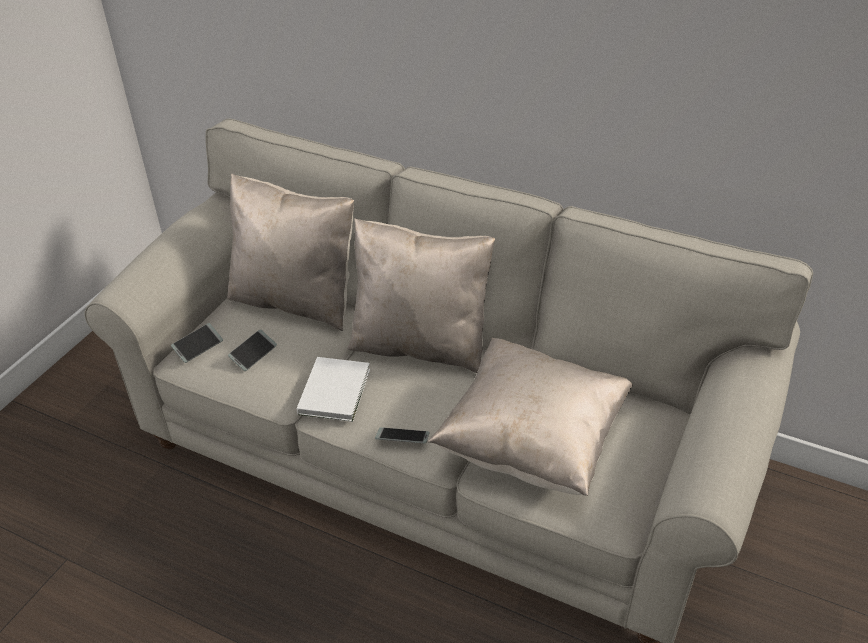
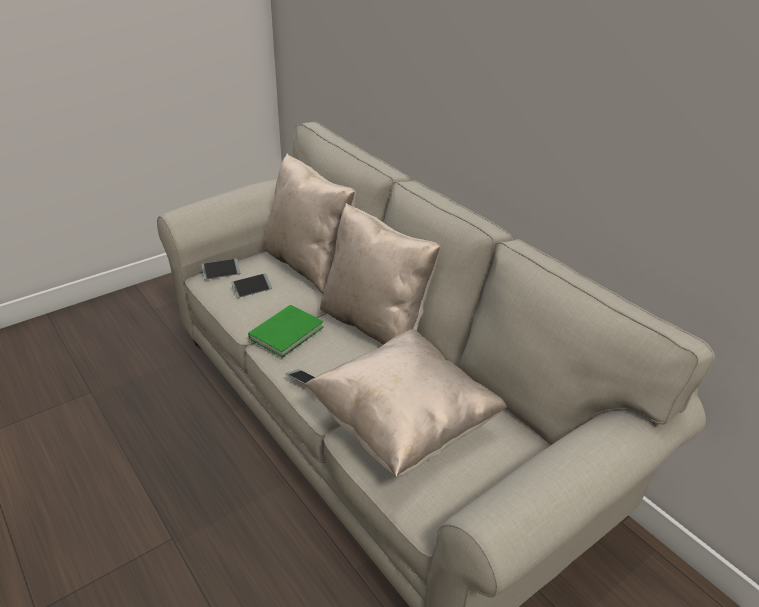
camera: 25 degrees right, 5 degrees down
(336, 390) = (288, 332): white book -> green book

